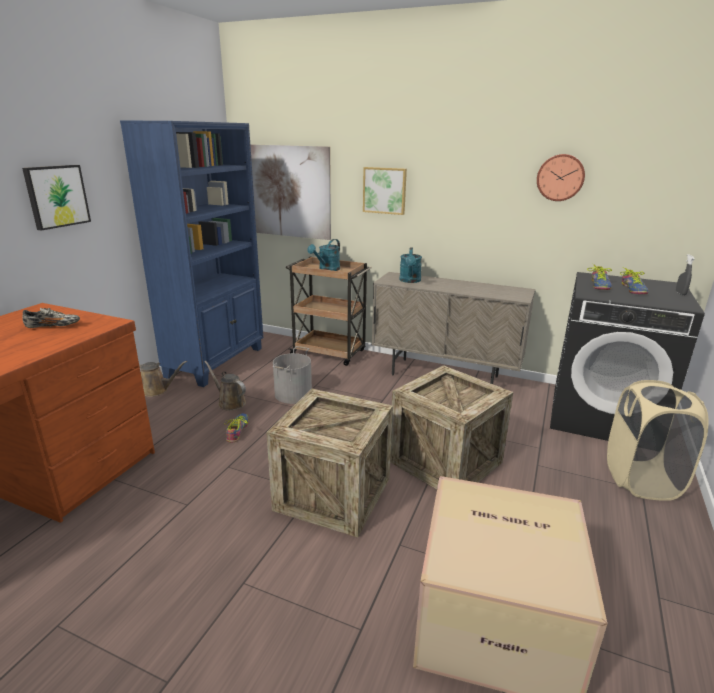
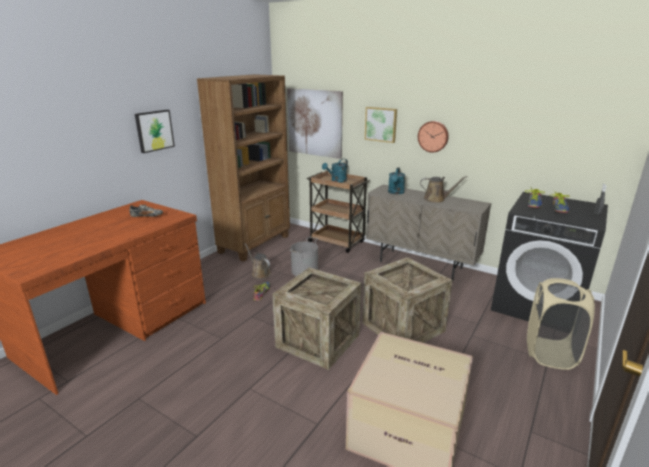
camera: 10 degrees right, 0 degrees up
(157, 390) = (212, 261): brown watering can -> brown watering can (436, 199)
(217, 362) = (255, 244): blue bookcase -> brown bookcase
(560, 177) = (511, 119): wall clock -> wall clock (433, 136)

